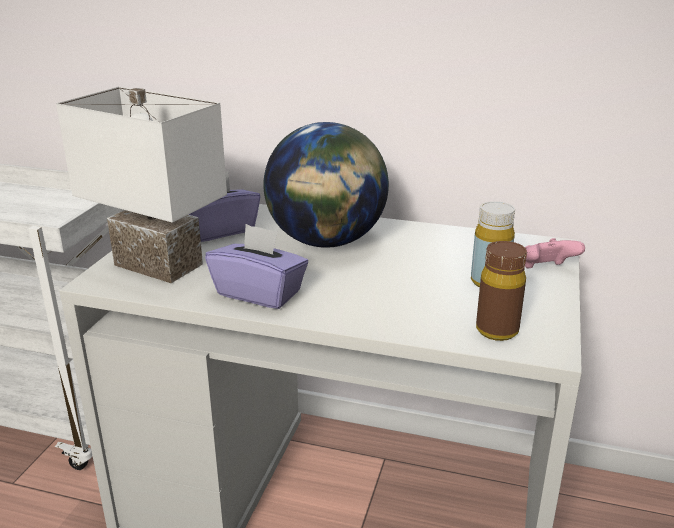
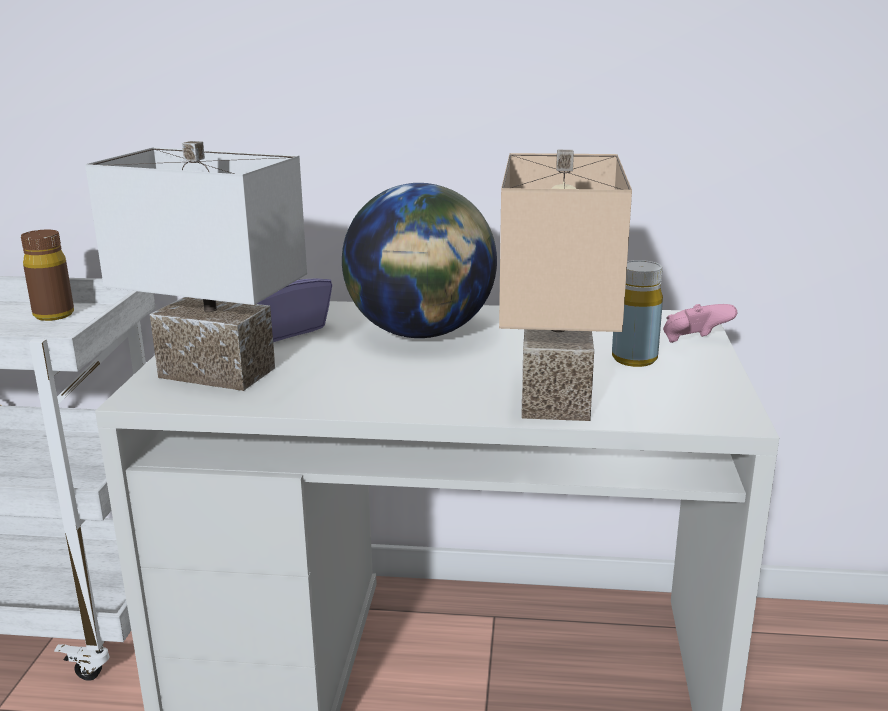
camera: 10 degrees left, 5 degrees down
(259, 293) = (363, 392): purple tissue box -> none
(413, 314) = (561, 398): none -> beige table lamp
(497, 330) = (666, 405): brown bottle -> brown bottle (54, 315)

